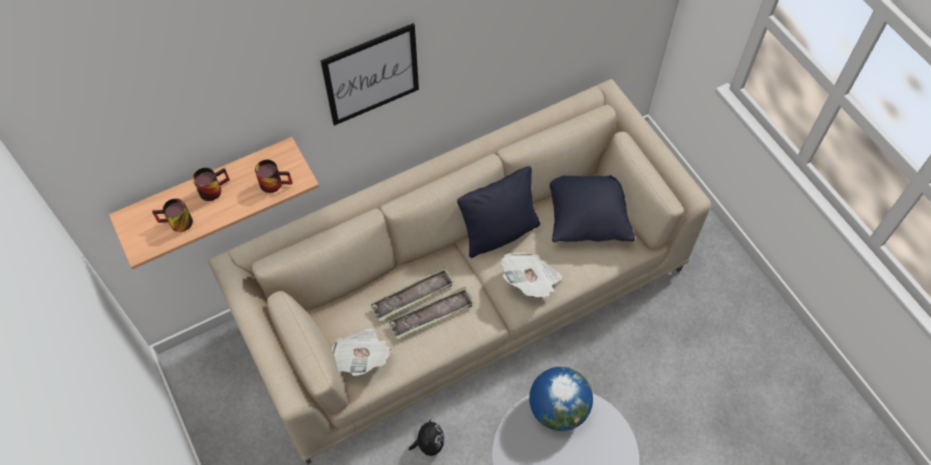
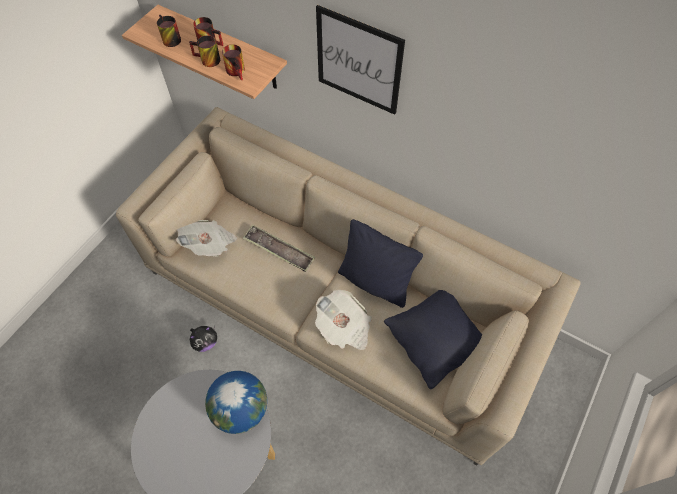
camera: 60 degrees right, 0 degrees up
(238, 203) = (207, 61): none -> mug
(431, 315) = (270, 271): tray -> none

